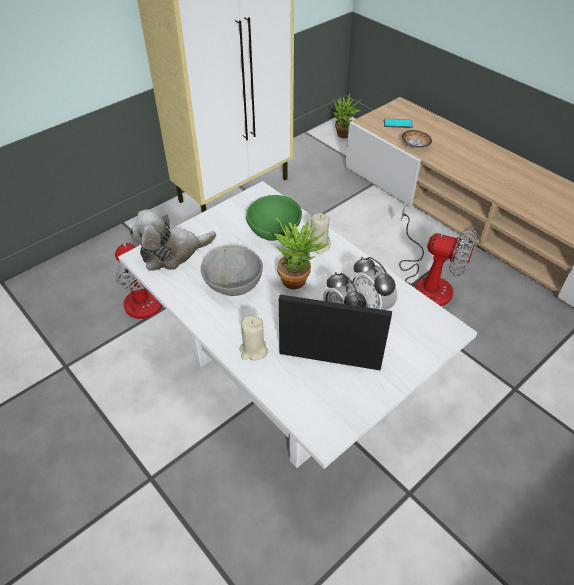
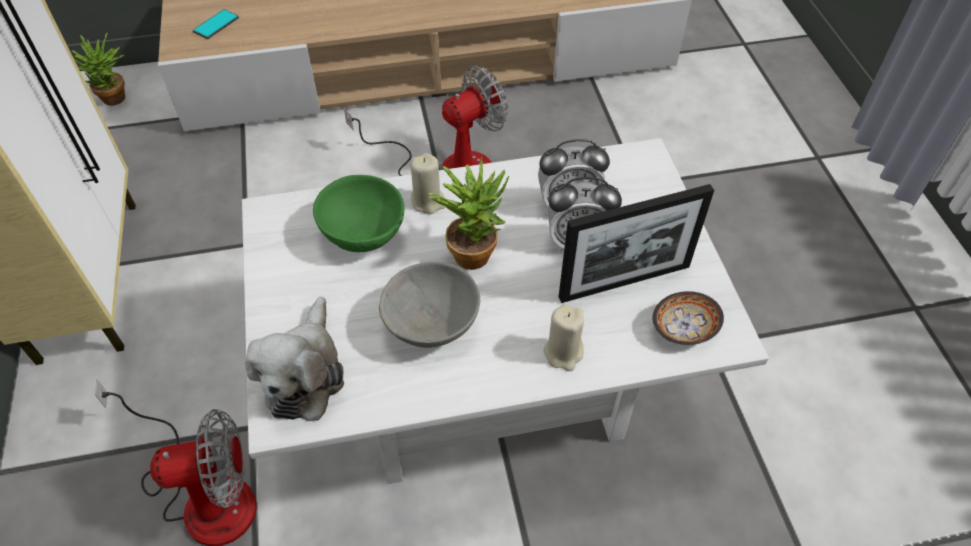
camera: 60 degrees left, 5 degrees up
(329, 359) = (624, 281): picture frame -> picture frame turned 150 degrees counterclockwise
(415, 145) = (275, 34): bowl -> bowl (684, 328)

